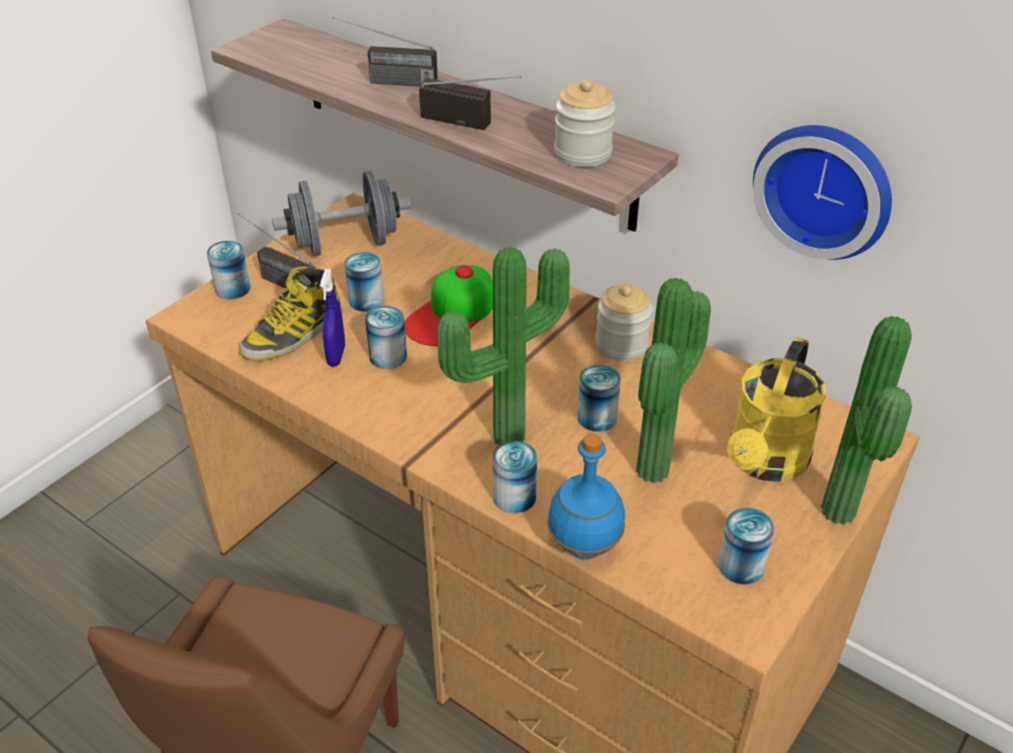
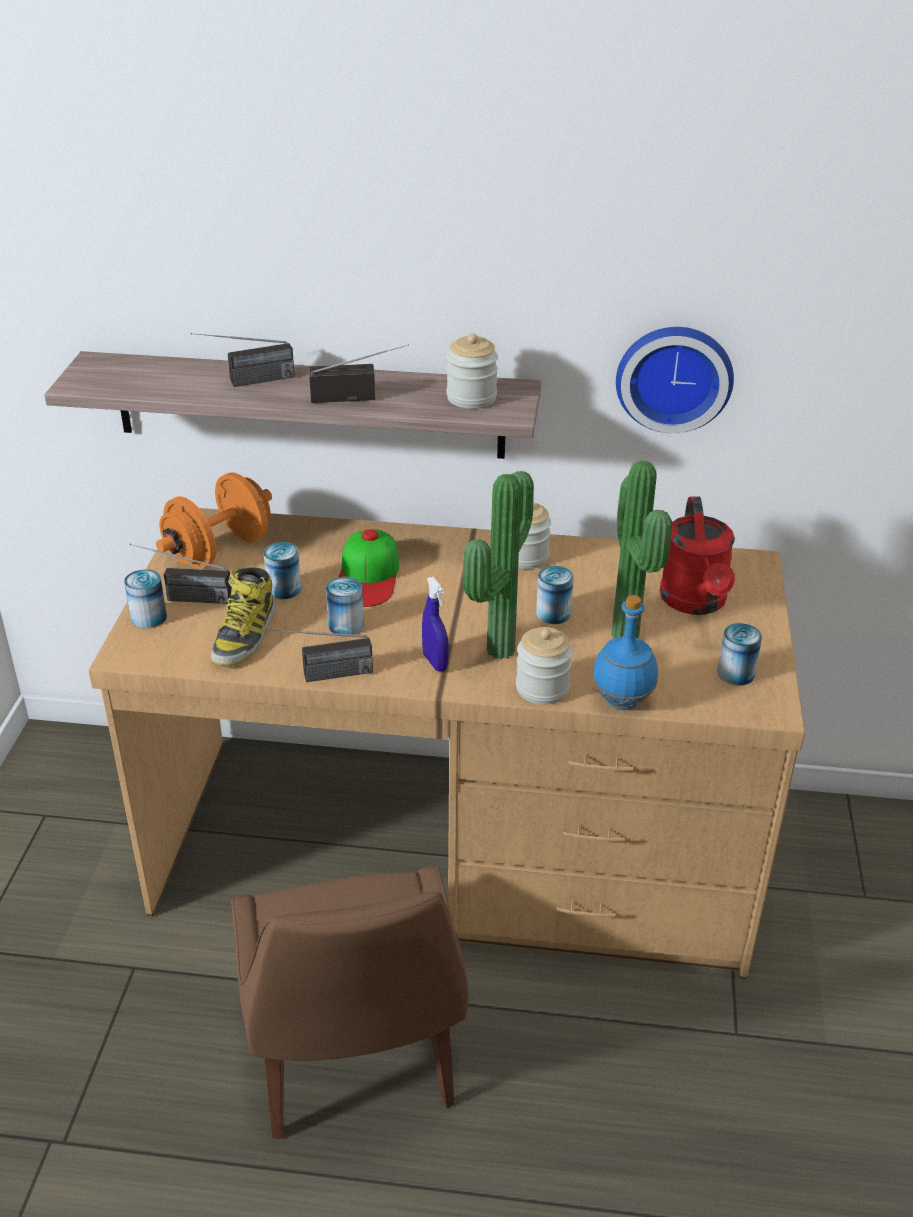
camera: 30 degrees left, 5 degrees down
(320, 400) = (320, 676): none -> radio
(336, 356) = (301, 639): blue spray bottle -> blue spray bottle (435, 662)
(346, 244) = (219, 550): grey dumbbell -> orange dumbbell
(514, 497) = (542, 688): can -> jar
(764, 463) = (696, 603): yellow watering can -> red watering can
(845, 512) = (773, 616): potted plant -> none

